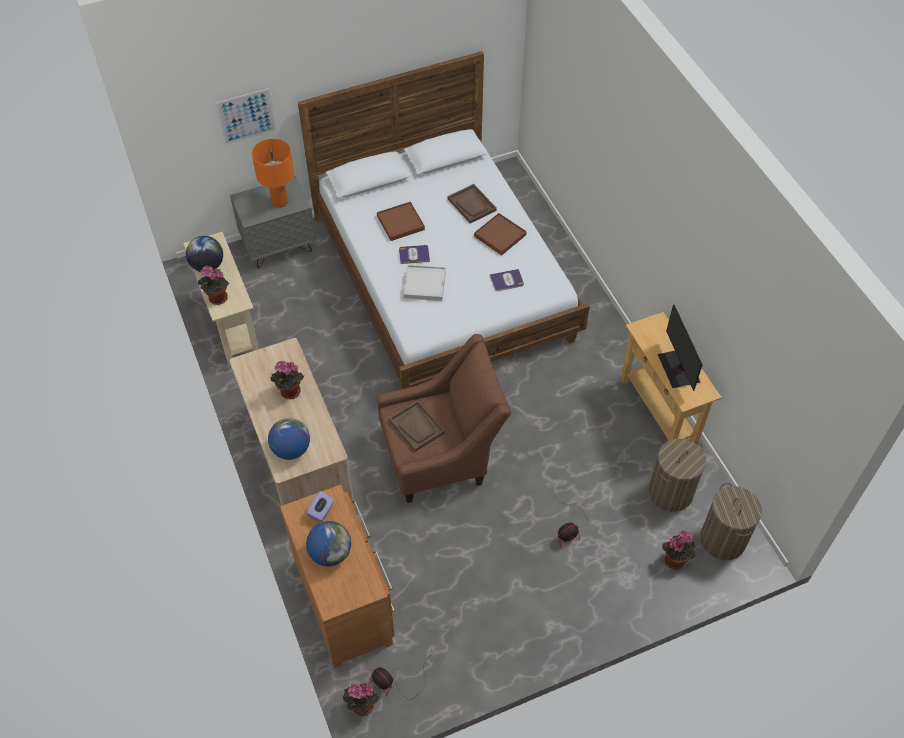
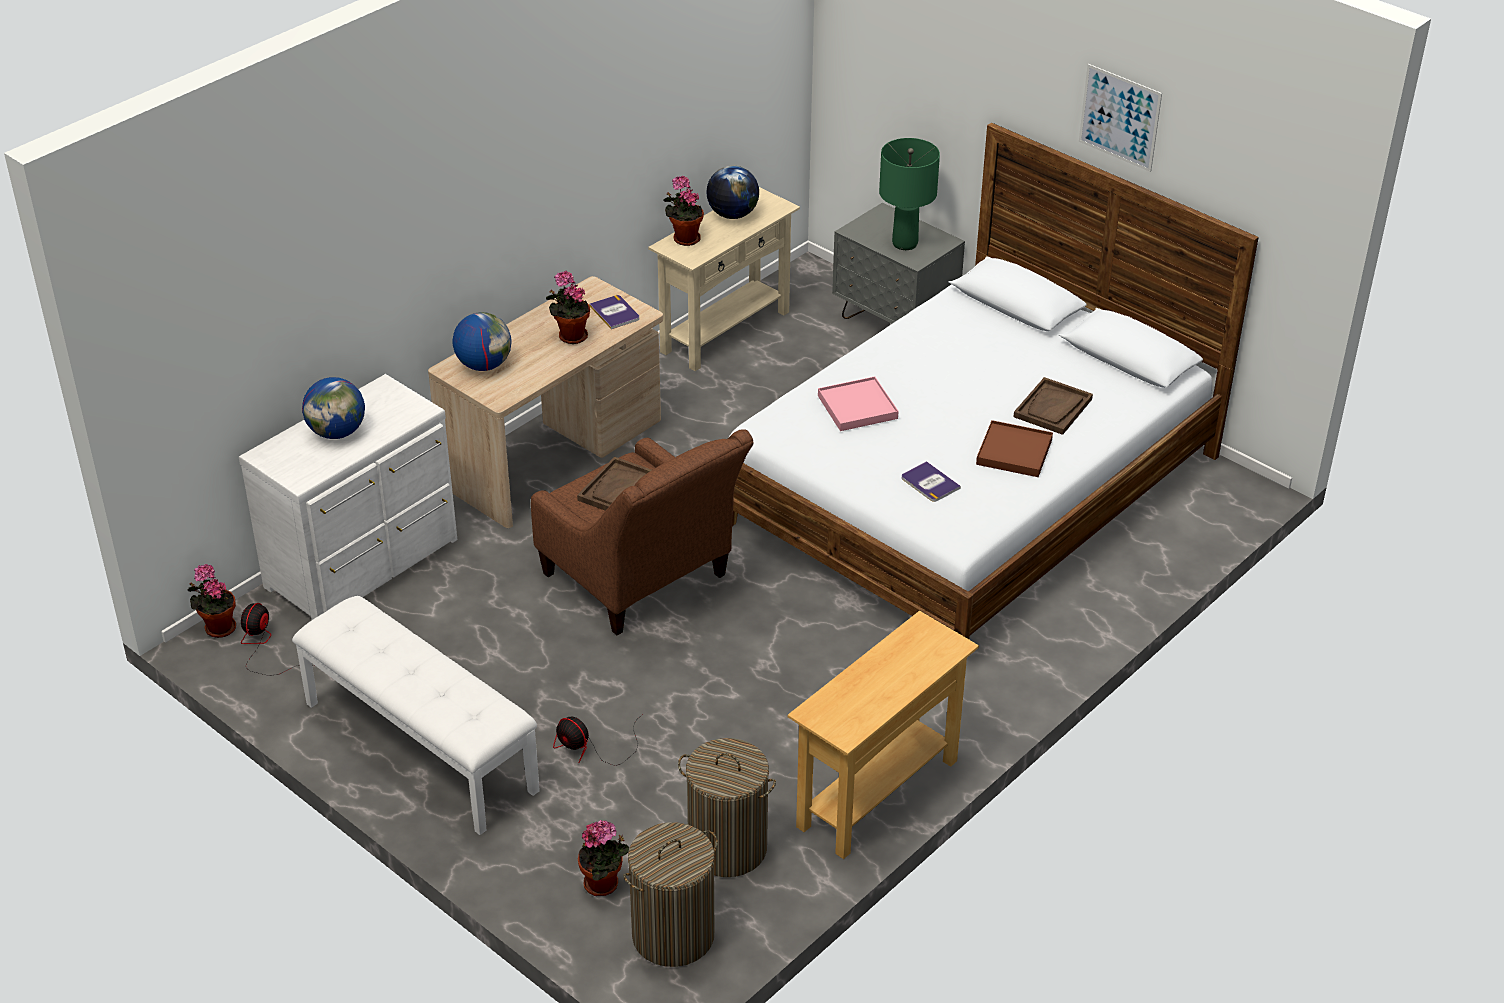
camera: 65 degrees right, 15 degrees down
(246, 116) = (929, 98): picture -> picture (1119, 117)
(280, 202) = (904, 244): orange table lamp -> green table lamp
(321, 511) = (394, 407): purple tissue box -> none
(345, 599) = (366, 564): brown dresser -> white dresser
(400, 223) = (957, 353): brown tray -> none
(414, 255) = (906, 383): book -> book (615, 312)
(425, 284) = (857, 407): white tray -> pink tray
(528, 619) = (419, 747): none -> white bench
(679, 369) = (871, 690): monitor -> none

